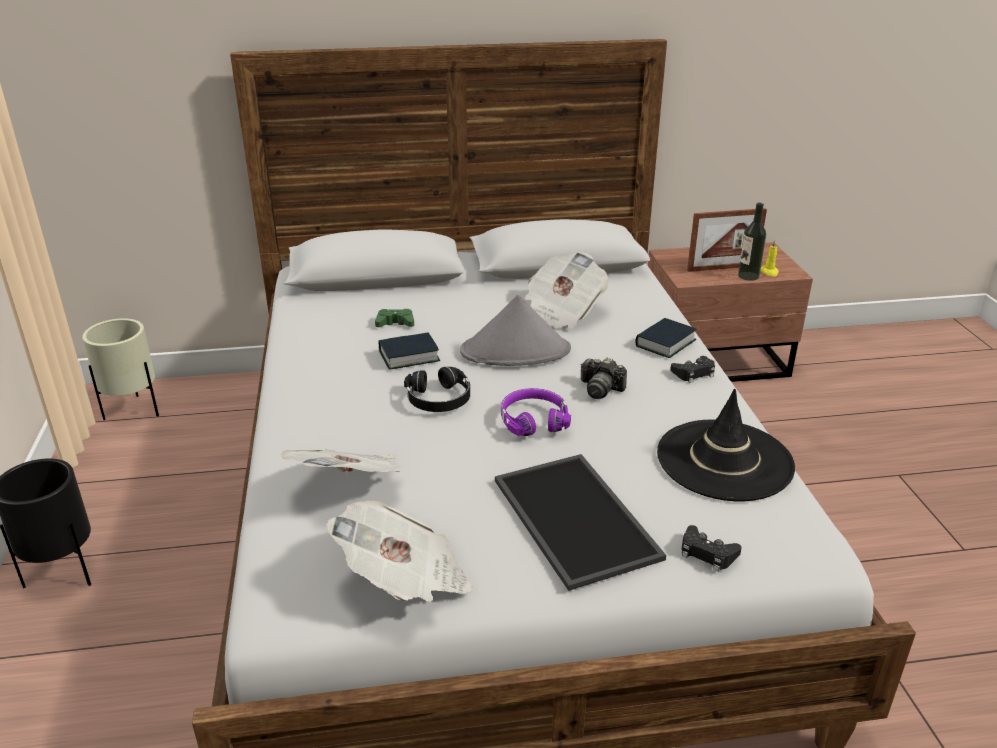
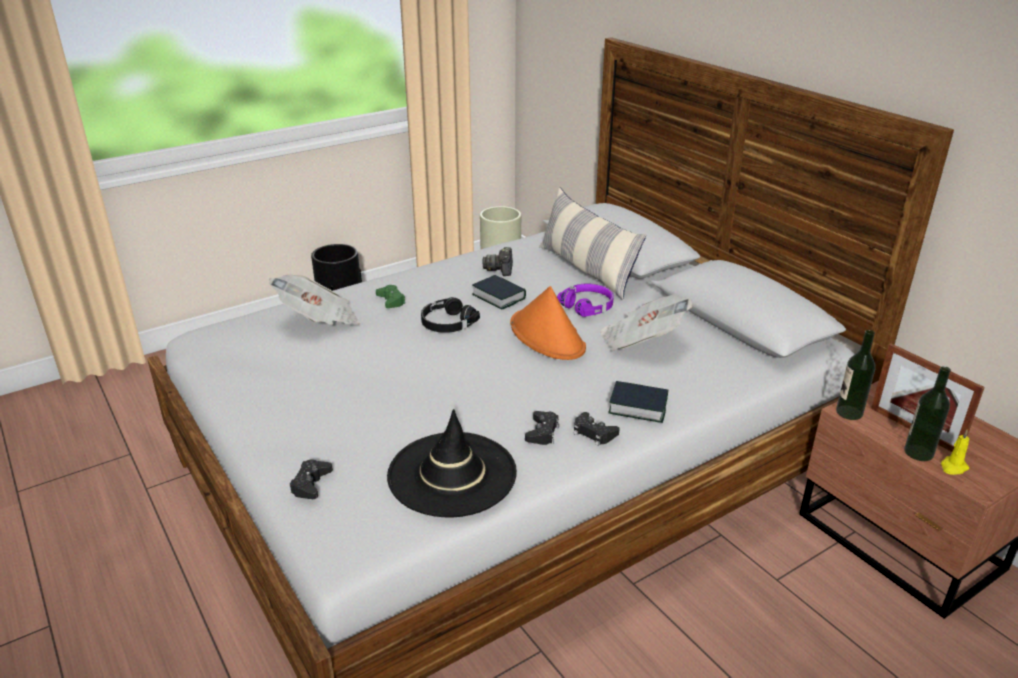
camera: 65 degrees right, 0 degrees up
(395, 323) = (545, 279): green game controller -> green game controller (391, 301)
(399, 299) = (586, 270): none -> pillow
(405, 579) = (235, 366): newspaper -> none
(516, 351) = (547, 336): grey hat -> orange hat
(533, 420) = (447, 368): purple headphones -> purple headphones (588, 306)
(571, 518) = (328, 413): tray -> none
(600, 389) = (521, 389): camera -> camera (500, 269)
(680, 397) = (542, 432): none -> black game controller
(689, 280) = (849, 412): none -> bottle

